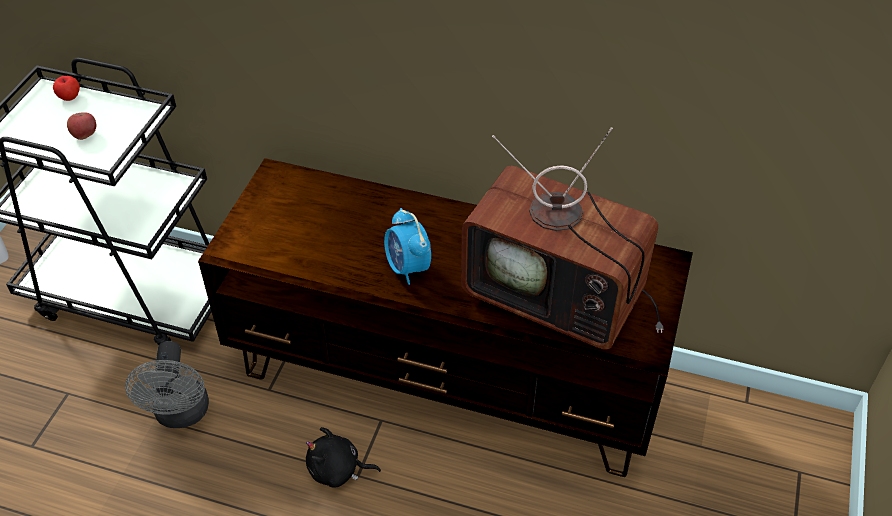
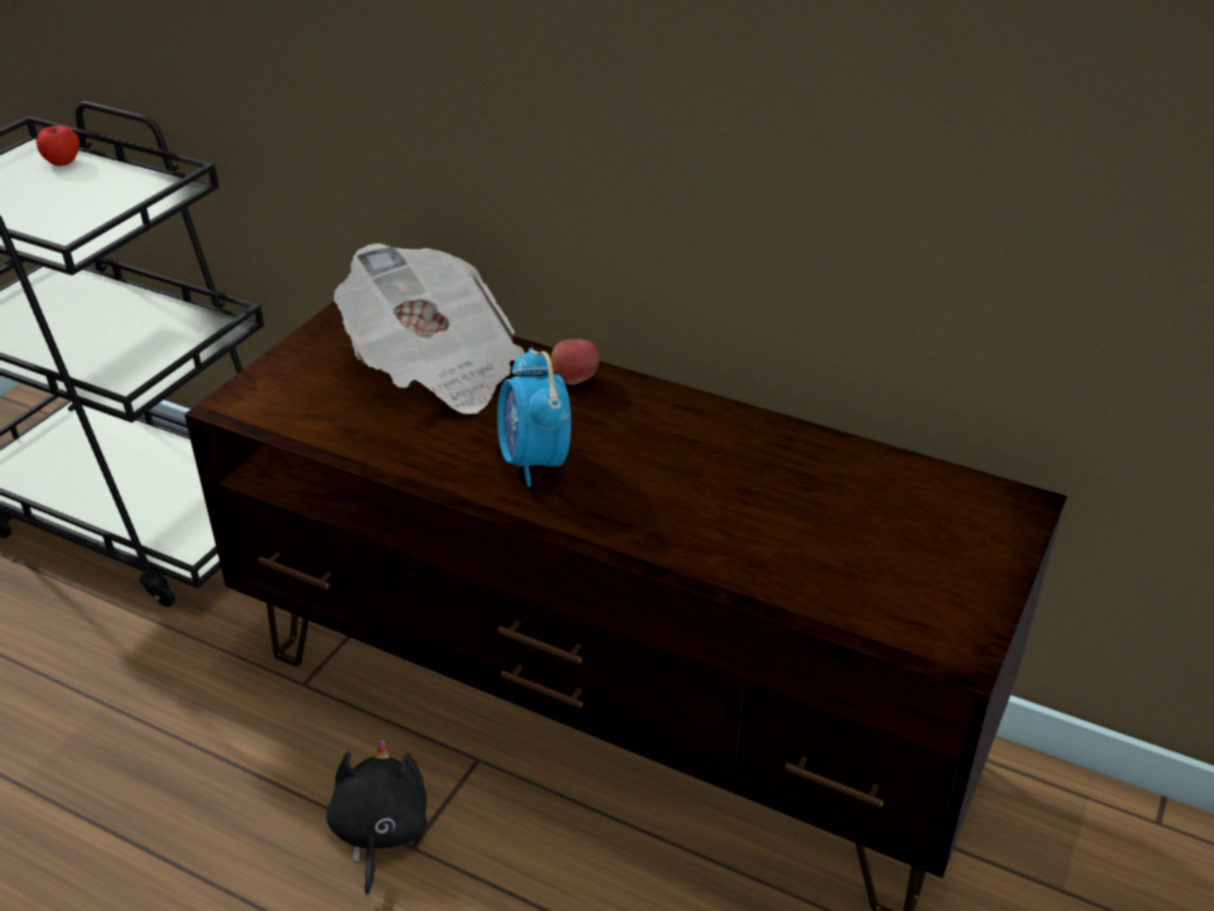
camera: 10 degrees right, 10 degrees down
(85, 135) = (60, 208): apple -> apple (575, 379)
(181, 415) = (147, 704): grey fan -> none
(333, 210) = (435, 368): none -> newspaper
(338, 470) = (379, 832): black plush toy -> black plush toy turned 75 degrees clockwise
(560, 295) = (801, 535): television -> none

